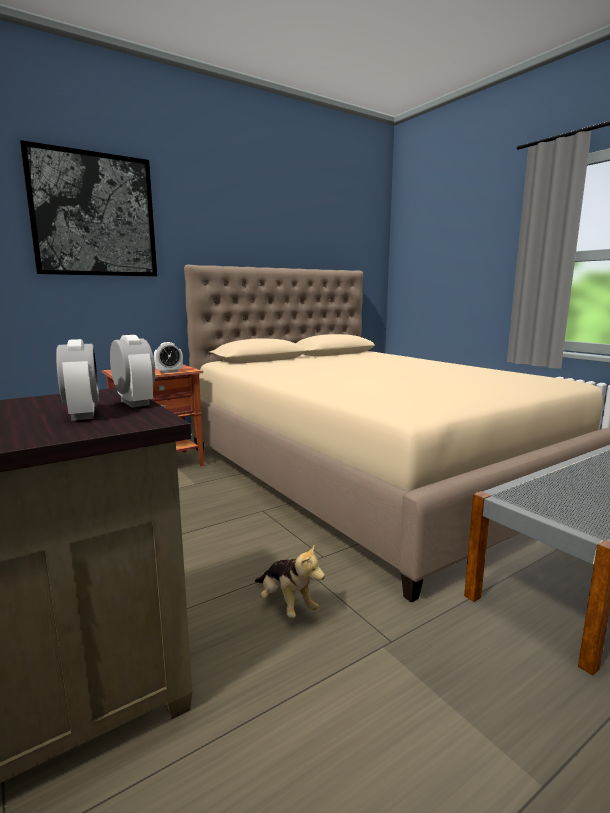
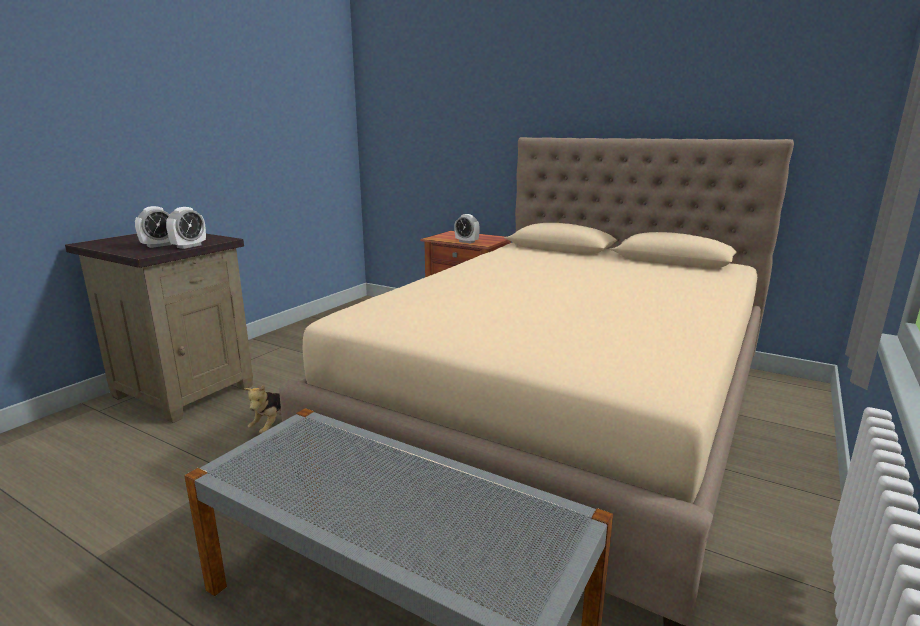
camera: 65 degrees right, 5 degrees up
(94, 215) = (457, 95): picture -> none

